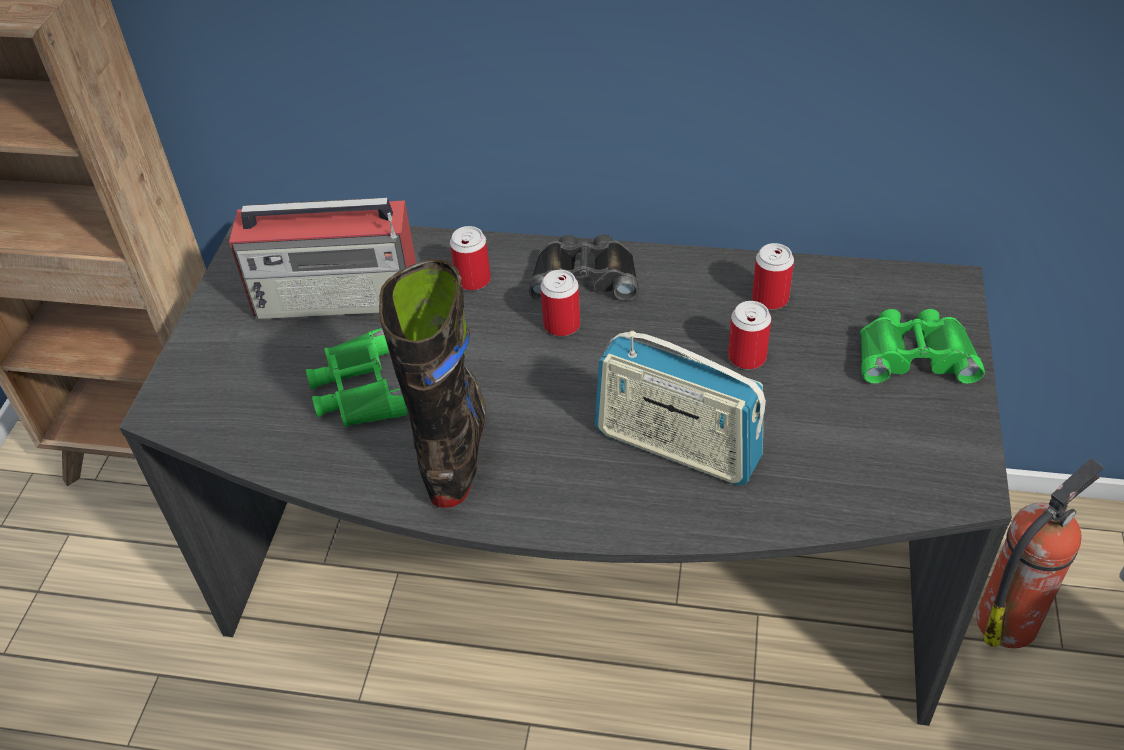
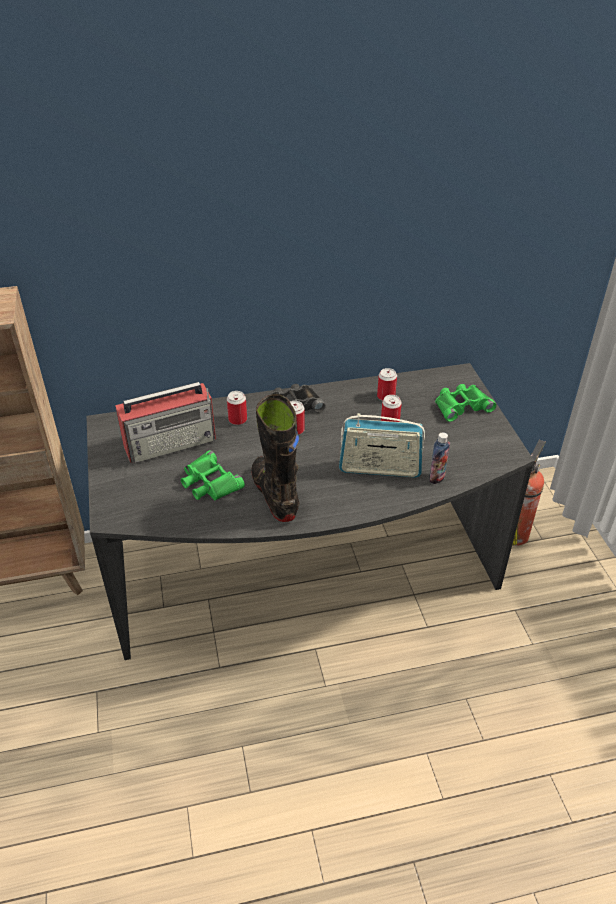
camera: 25 degrees left, 5 degrees down
(780, 498) = (437, 477): none -> bottle

